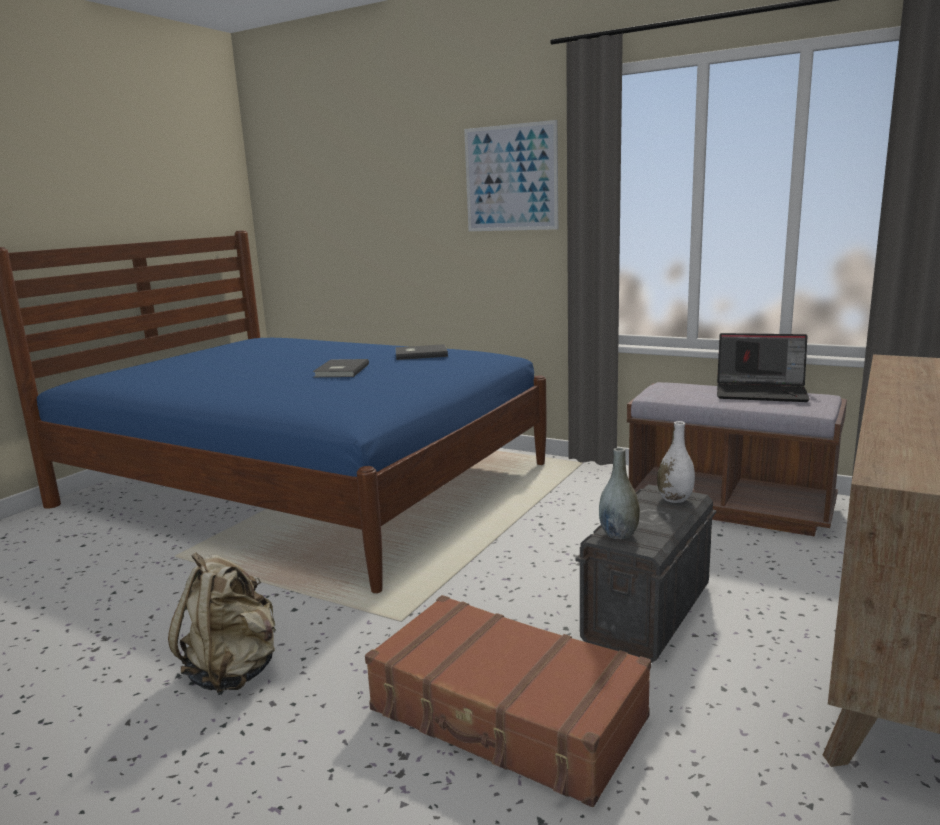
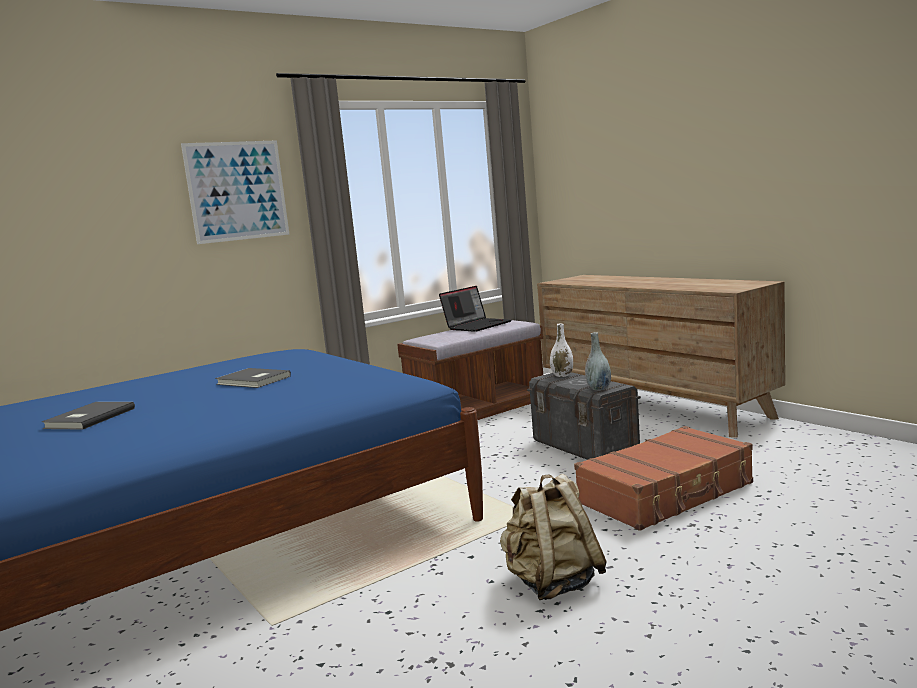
camera: 65 degrees left, 5 degrees down
(420, 354) = (248, 362): grey book -> grey book (88, 418)

